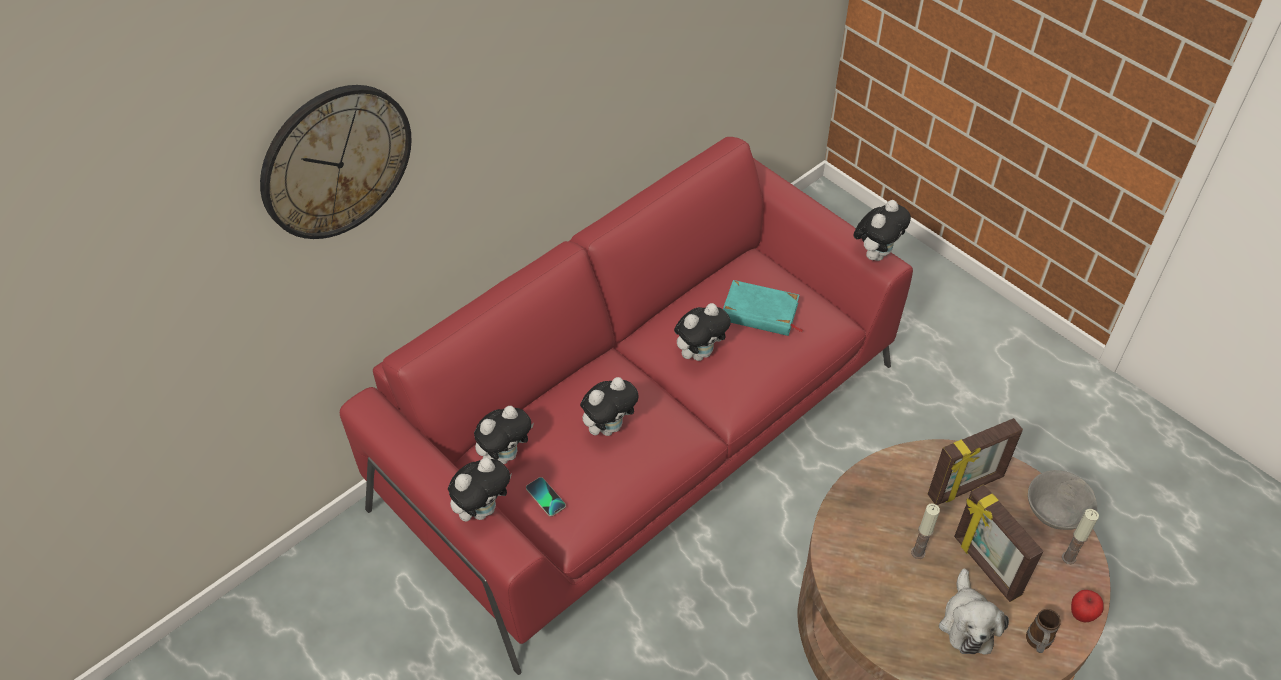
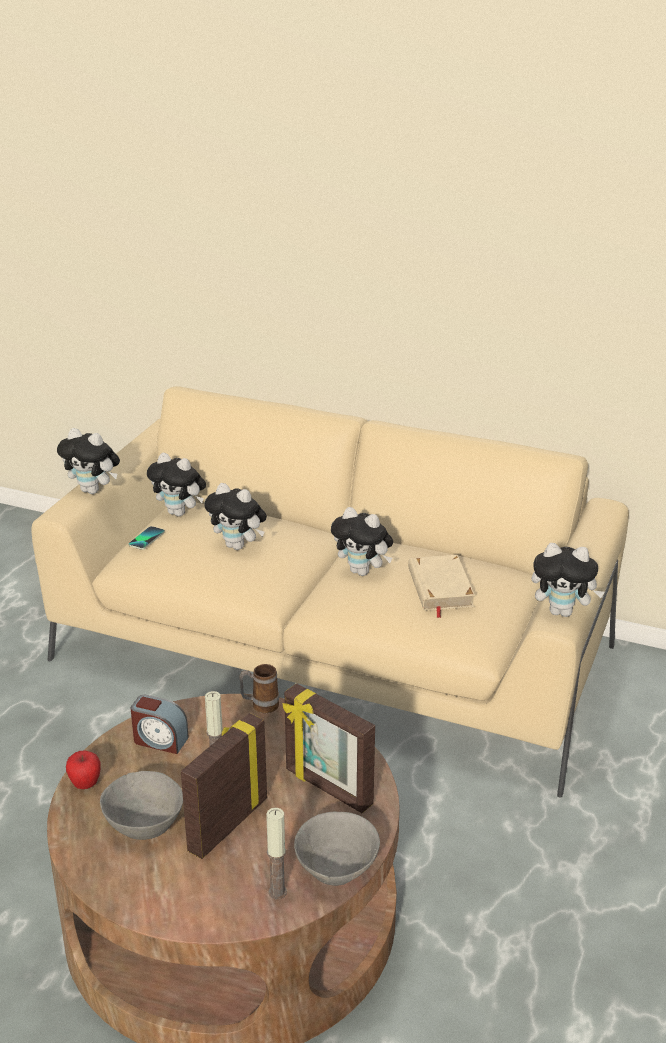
camera: 65 degrees right, 20 degrees down
(335, 161) = (198, 193): wall clock -> none
(640, 434) = (333, 653): red sofa -> beige sofa
(760, 312) = (439, 588): turquoise book -> beige book
(863, 582) = (160, 740): none -> alarm clock
(967, 622) = (145, 824): plush toy -> grey bowl
(1037, 643) = (143, 886): mug -> mug (260, 706)
(1081, 614) = (201, 918): apple -> apple (85, 784)

